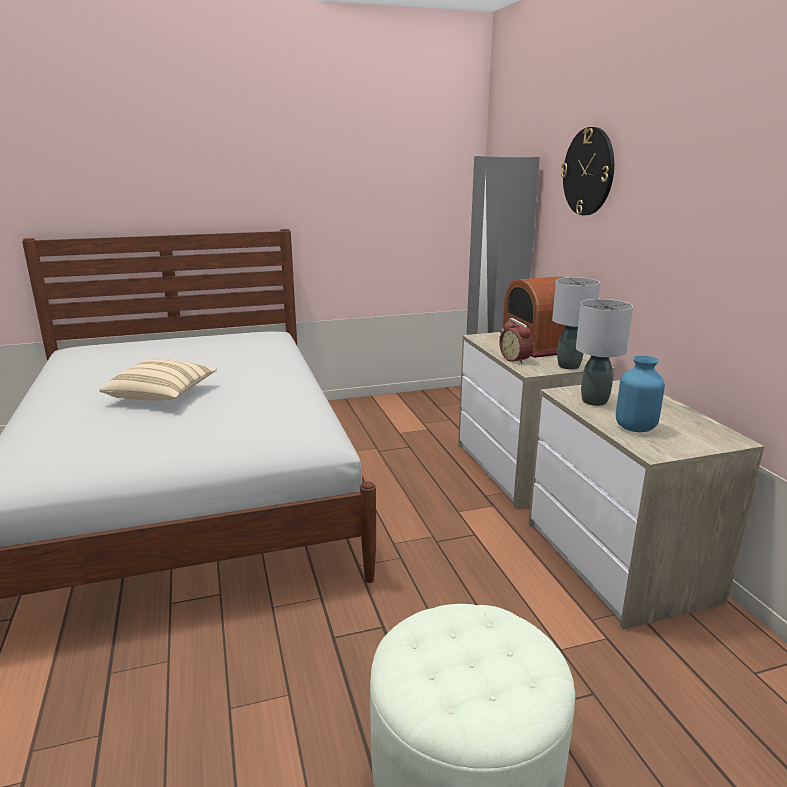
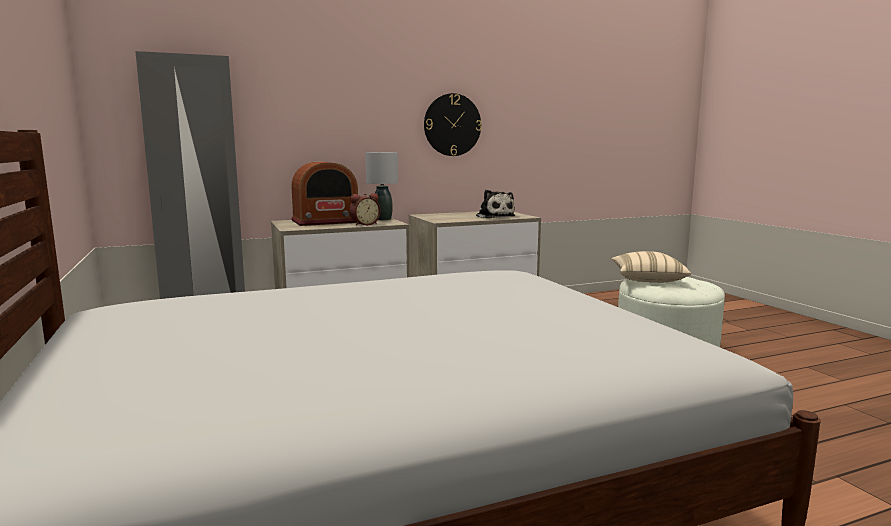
camera: 95 degrees left, 10 degrees down
(162, 396) = (440, 316): beige pillow -> beige pillow (648, 279)
(588, 172) = (309, 75): wall clock -> wall clock (452, 125)
(594, 401) = (454, 218): grey table lamp -> none
(636, 427) = (494, 216): blue vase -> plush toy

